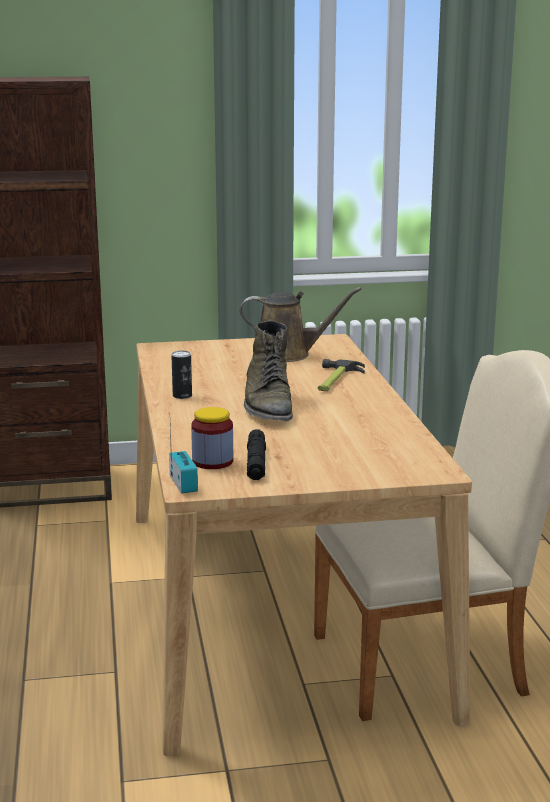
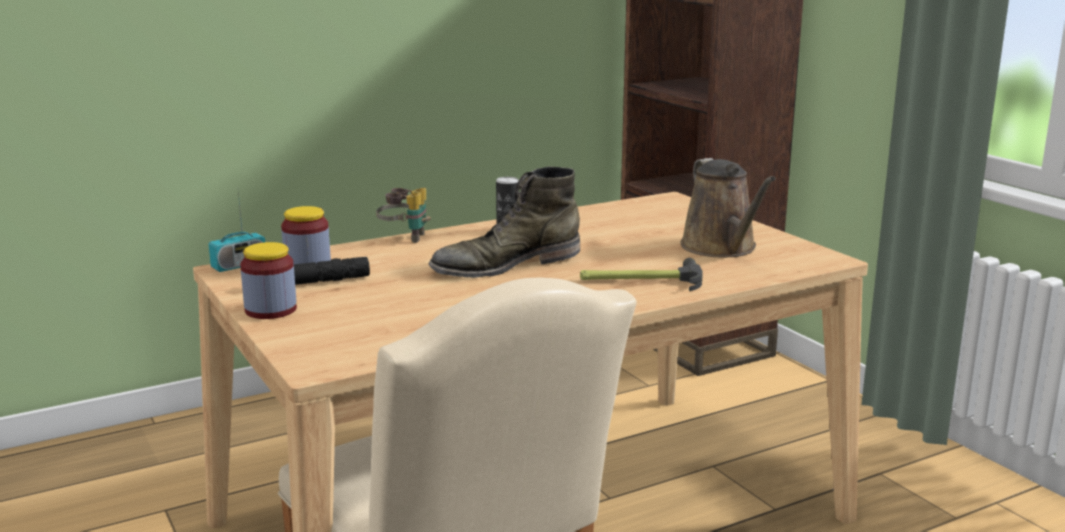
camera: 70 degrees right, 0 degrees up
(167, 426) = (405, 238): none -> binoculars
(312, 479) = (270, 310): none -> jar

